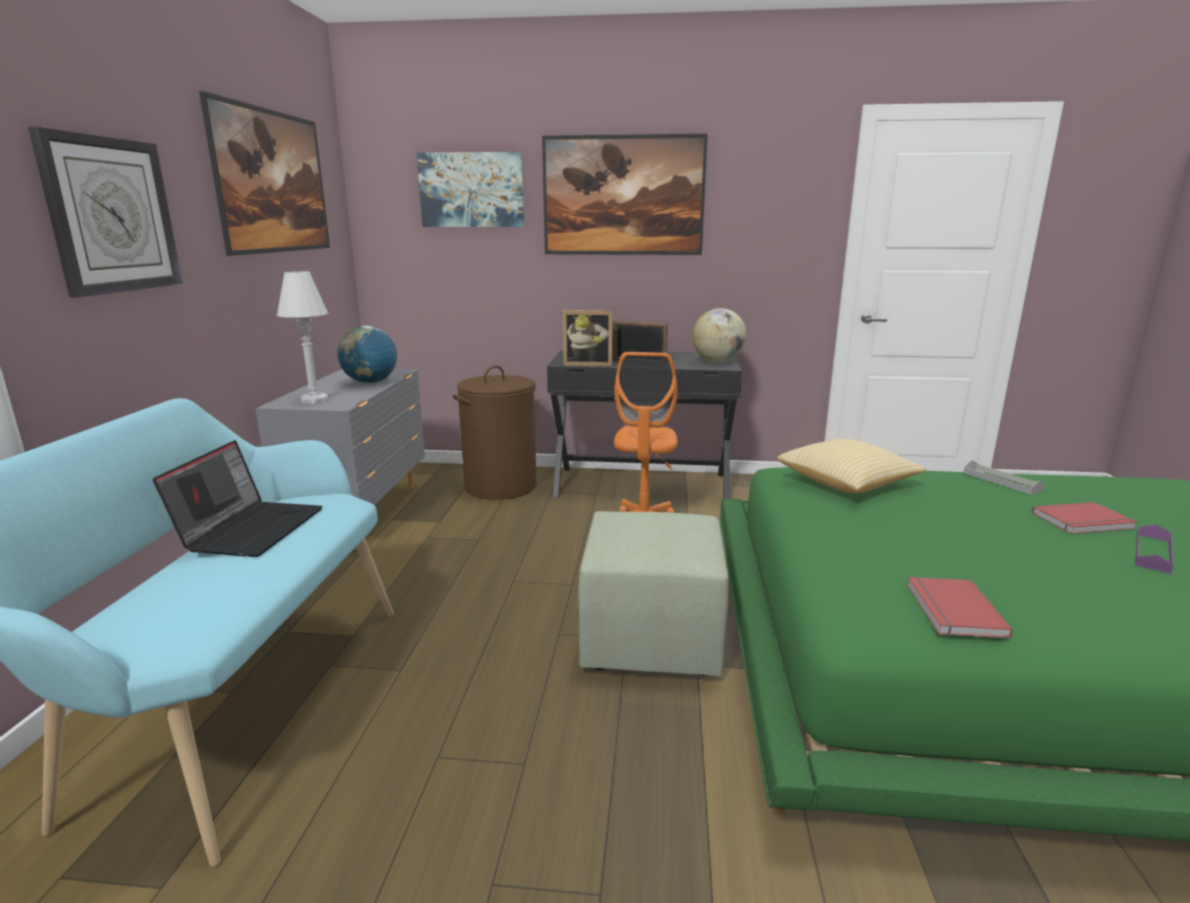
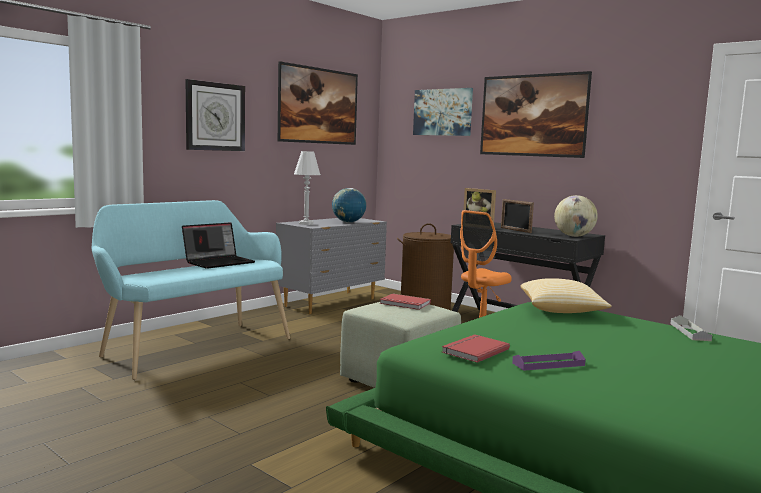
camera: 35 degrees right, 10 degrees down
(1084, 522) = (690, 355): red book -> red book (404, 304)
(1153, 553) = (696, 373): purple tray -> purple tray (548, 364)

